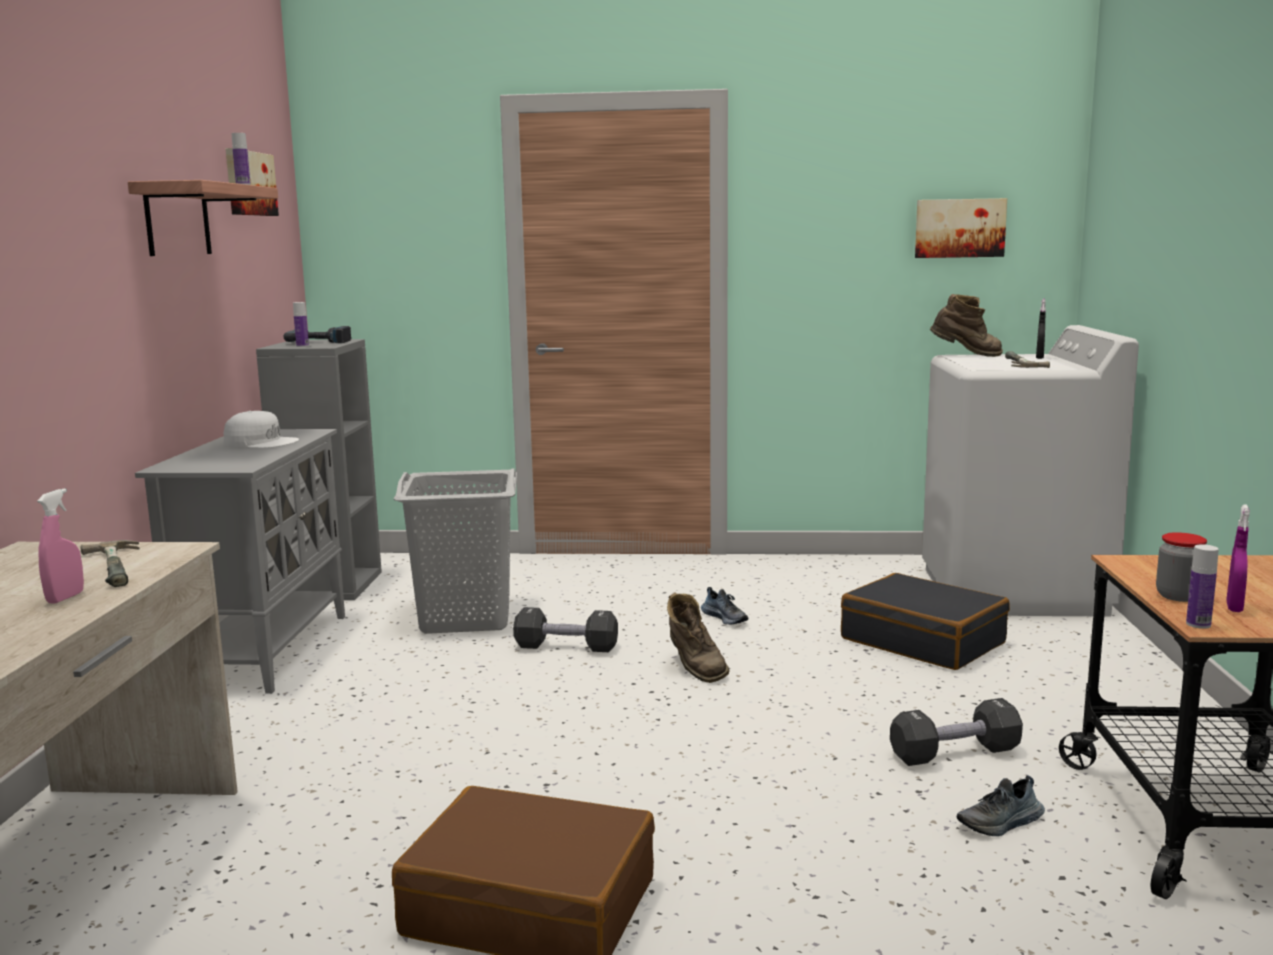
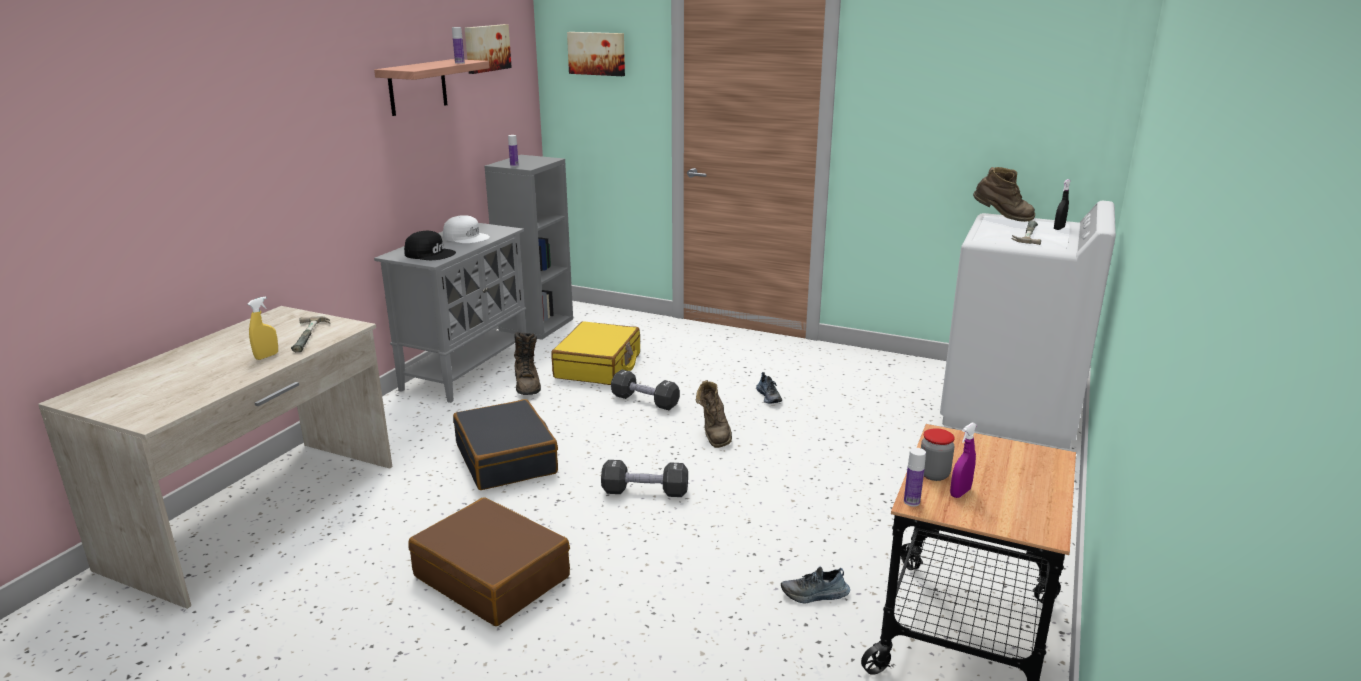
camera: 20 degrees right, 10 degrees up
(65, 598) = (267, 356): pink spray bottle -> yellow spray bottle
(225, 461) = (430, 254): none -> black cap
(320, 341) = (533, 159): power drill -> none
(377, 654) = (527, 385): none -> brown boot
(465, 618) = (598, 366): grey laundry basket -> yellow suitcase
(923, 641) = (896, 443): black suitcase -> black suitcase (507, 459)
(955, 753) = (833, 537): black dumbbell -> black dumbbell (645, 492)
(959, 228) = (1026, 104): picture -> picture (597, 53)

